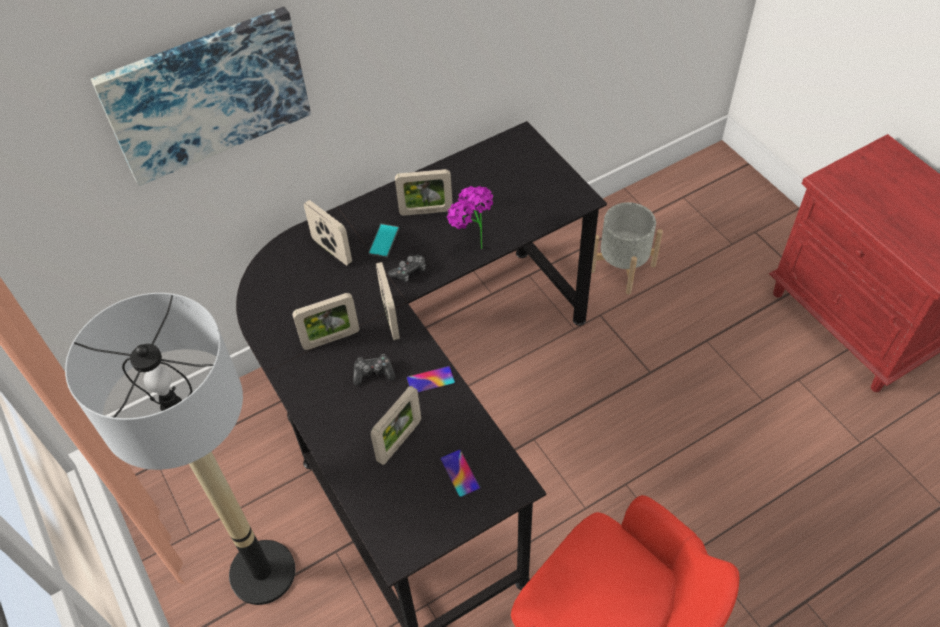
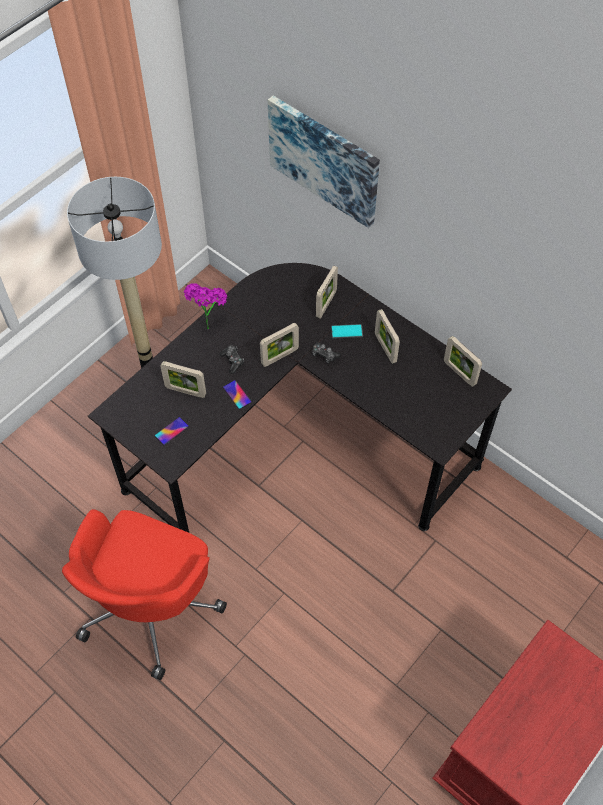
camera: 70 degrees right, 5 degrees up
(331, 339) = (252, 329): picture frame -> picture frame (459, 373)
(471, 247) = (361, 386): potted plant -> potted plant (207, 323)
(622, 268) = (493, 547): grey planter -> none

